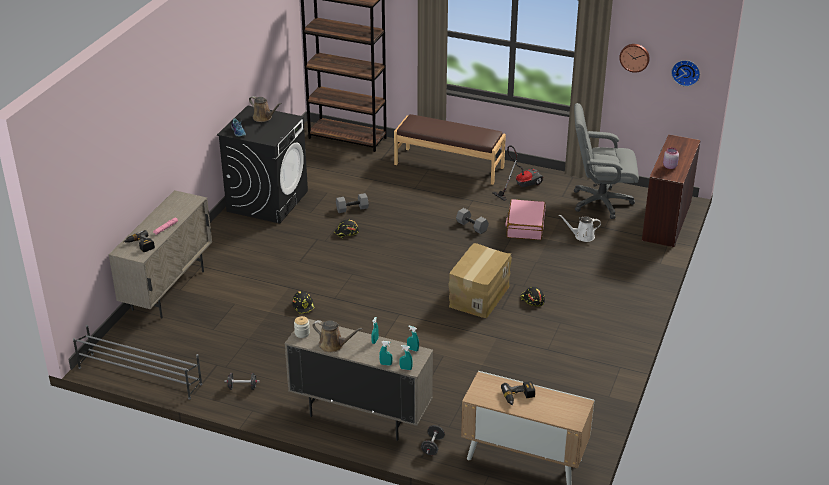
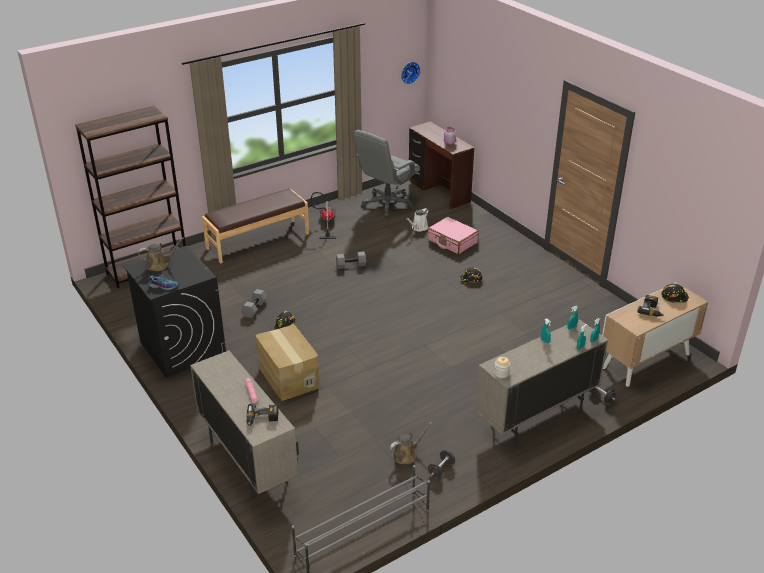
camera: 55 degrees left, 0 degrees up
(304, 306) = (362, 389): black hard hat -> black hard hat (674, 297)
(333, 345) = (533, 363): brown watering can -> brown watering can (406, 455)
(478, 296) = (441, 299): cardboard box -> cardboard box (287, 377)
(525, 226) = (379, 244): pink suitcase -> pink suitcase (452, 241)
(634, 57) = (373, 76): wall clock -> none

